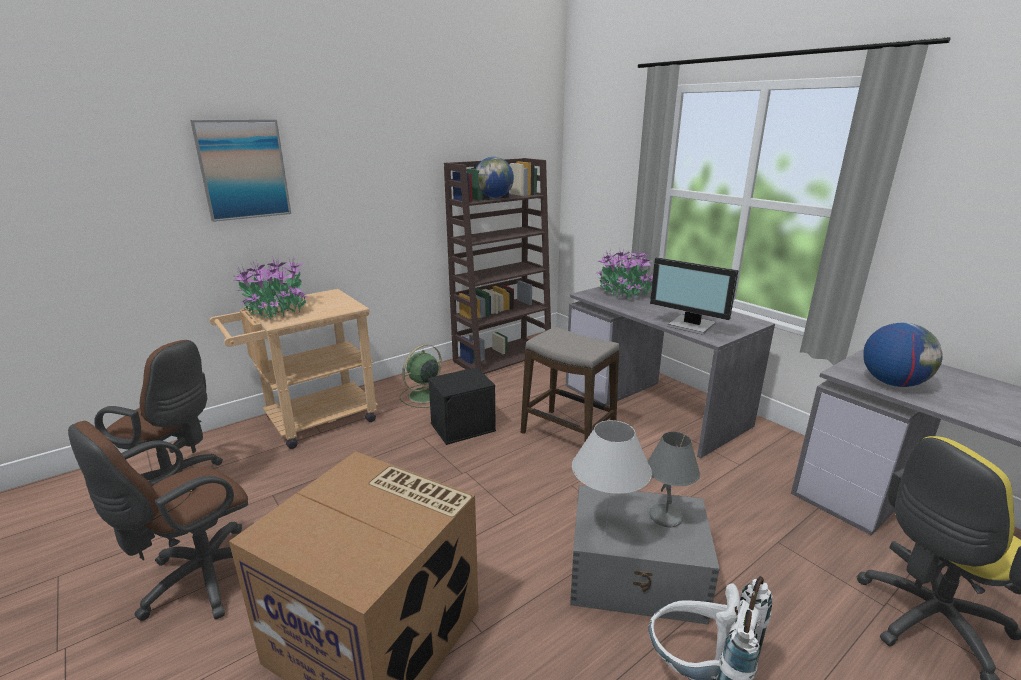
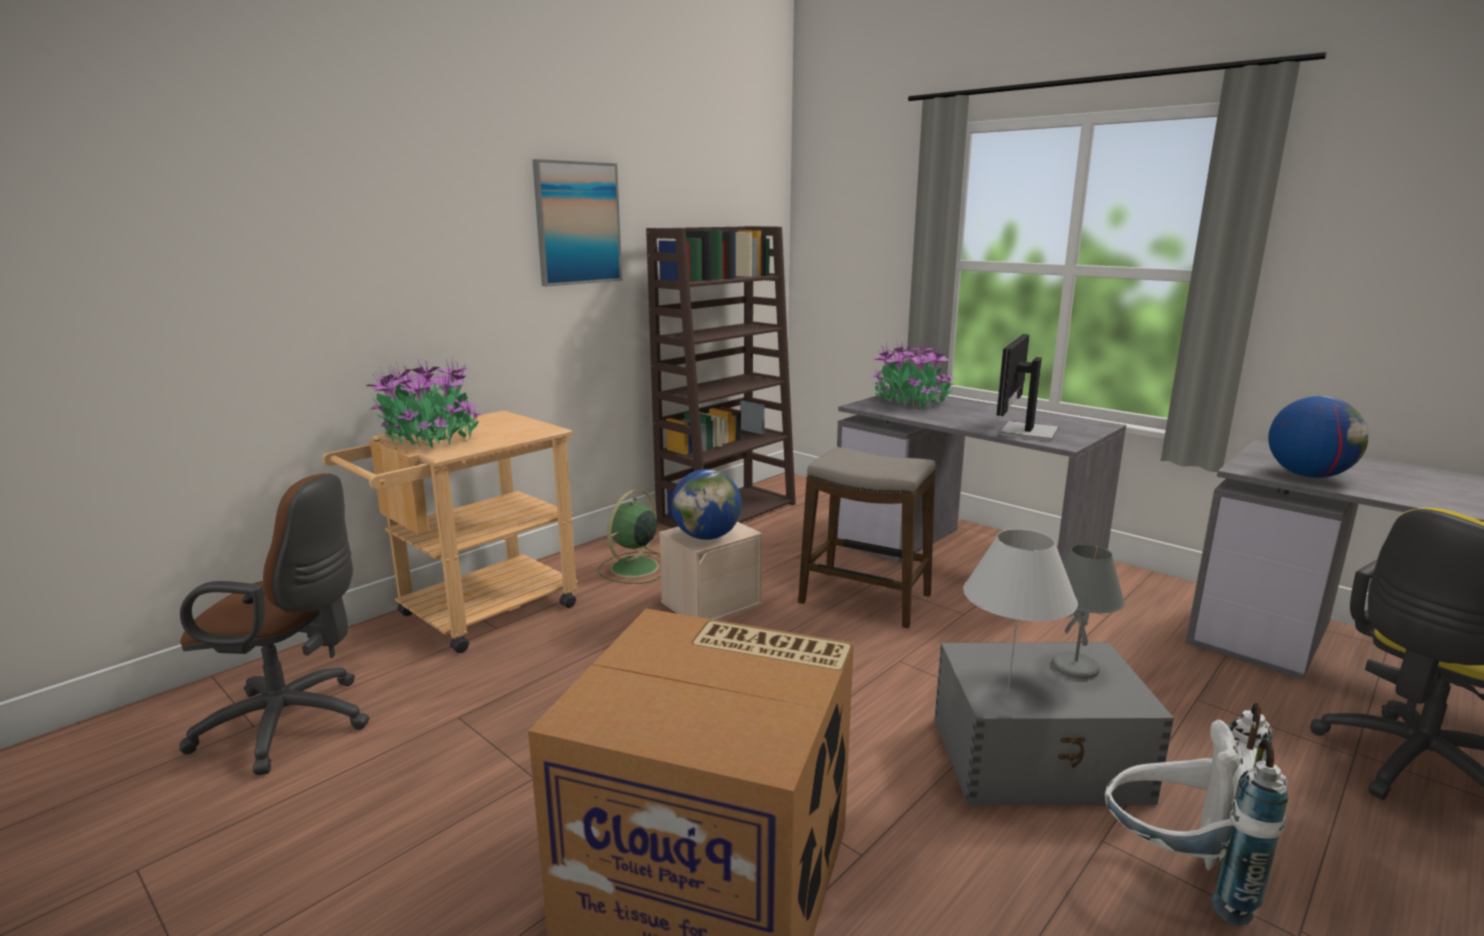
camera: 10 degrees left, 5 degrees down
(201, 580) = (395, 844): brown office chair -> none
(243, 169) = (376, 227): picture -> picture (577, 223)
(463, 426) = (711, 602): black storage box -> beige storage box
(494, 198) = (716, 279): globe -> globe (707, 537)
(691, 326) = (1025, 432): monitor -> monitor turned 90 degrees clockwise

